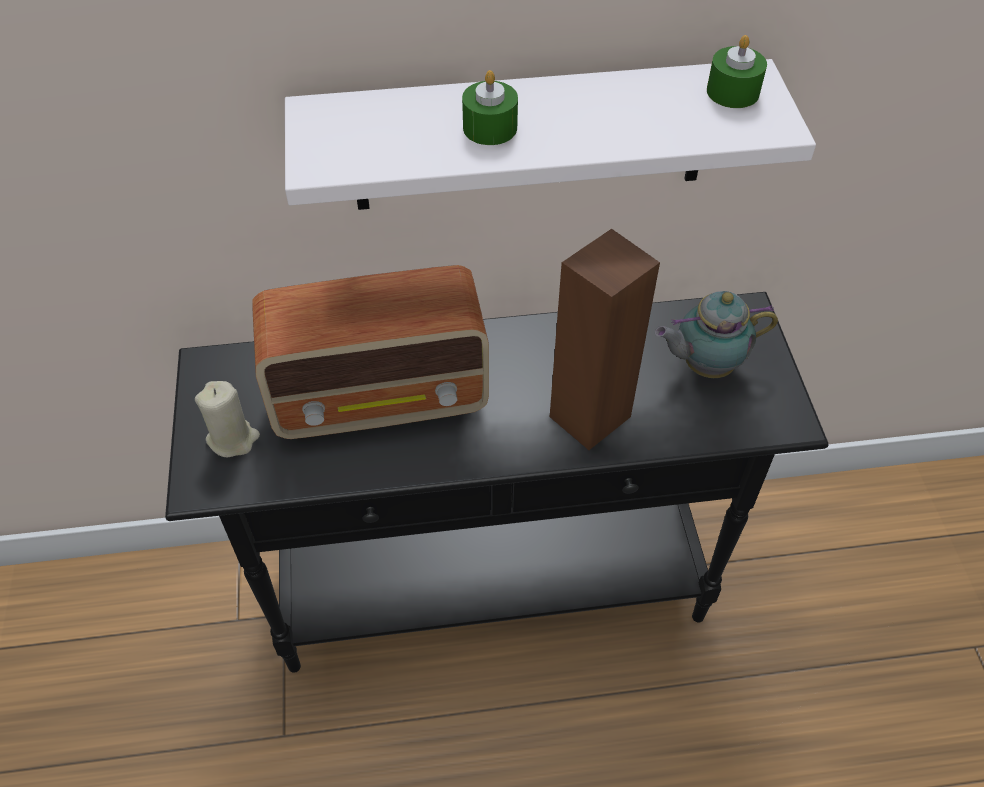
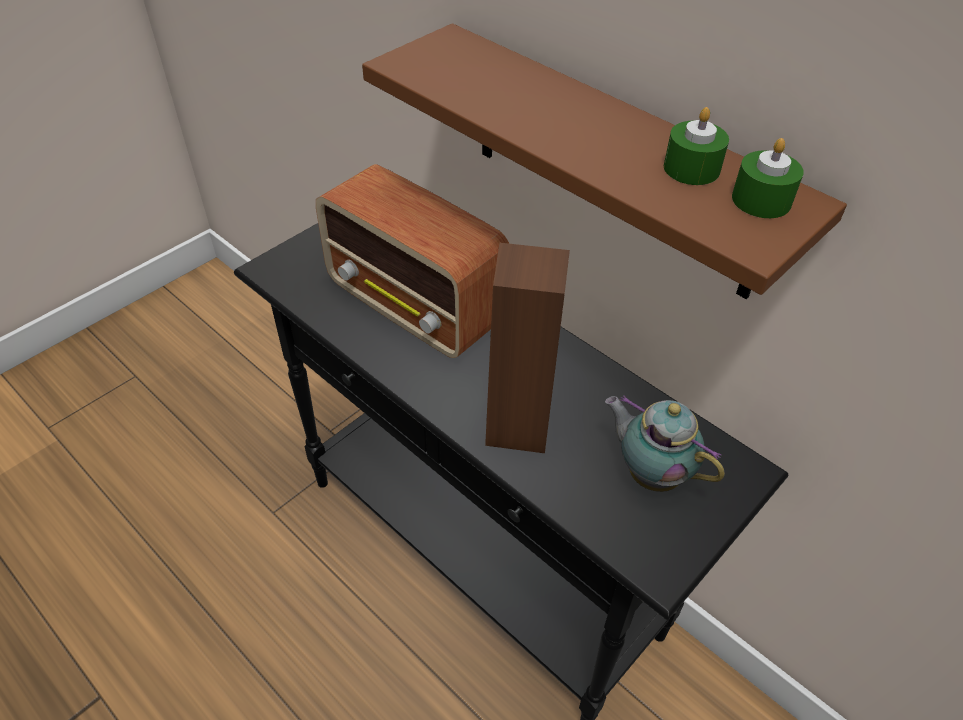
camera: 50 degrees right, 5 degrees down
(233, 439) = (315, 261): beige candle -> none
(490, 127) = (534, 107): green candle -> green candle (691, 168)
(530, 137) = (613, 163): white shelf -> brown shelf

